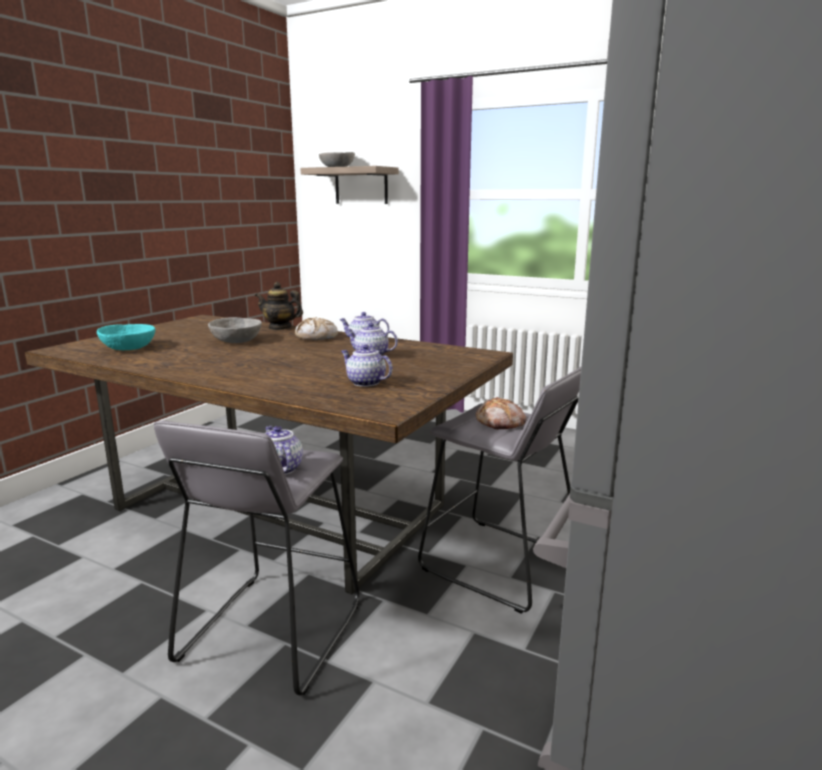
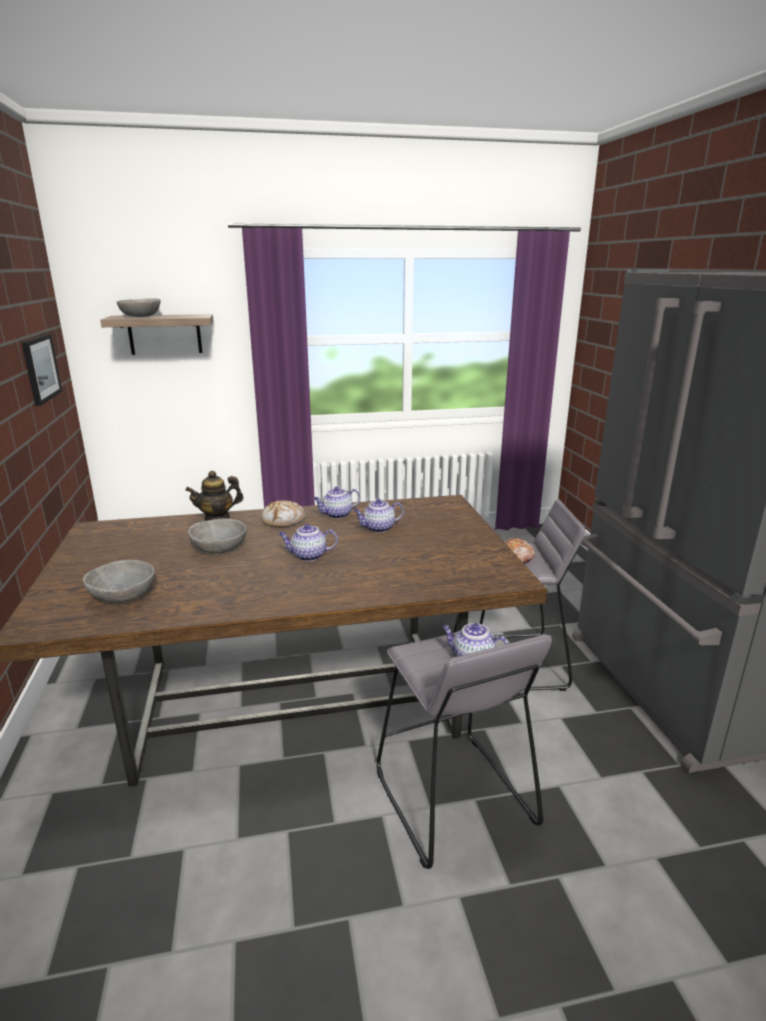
camera: 40 degrees left, 5 degrees up
(128, 348) = (122, 595): turquoise bowl -> grey bowl
(244, 202) = (40, 368): none -> picture
(365, 382) = (441, 558): teapot -> teapot (308, 556)

